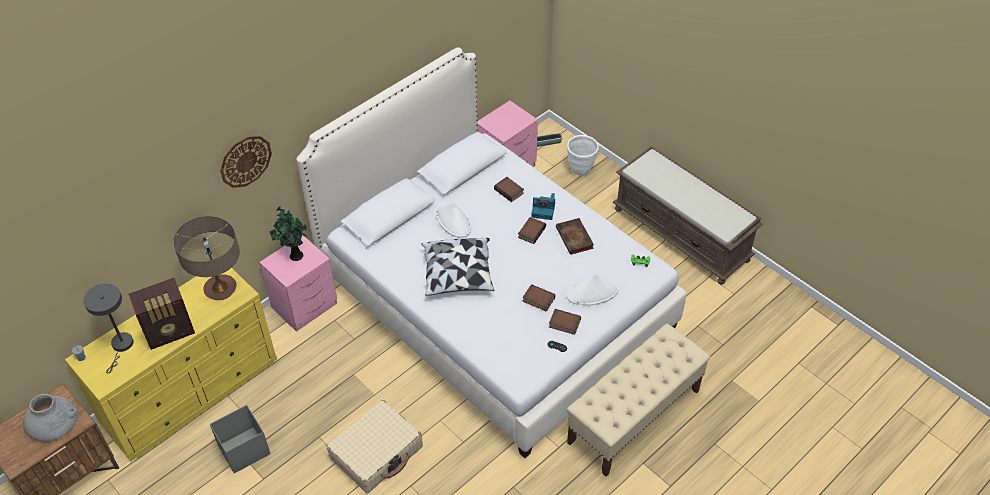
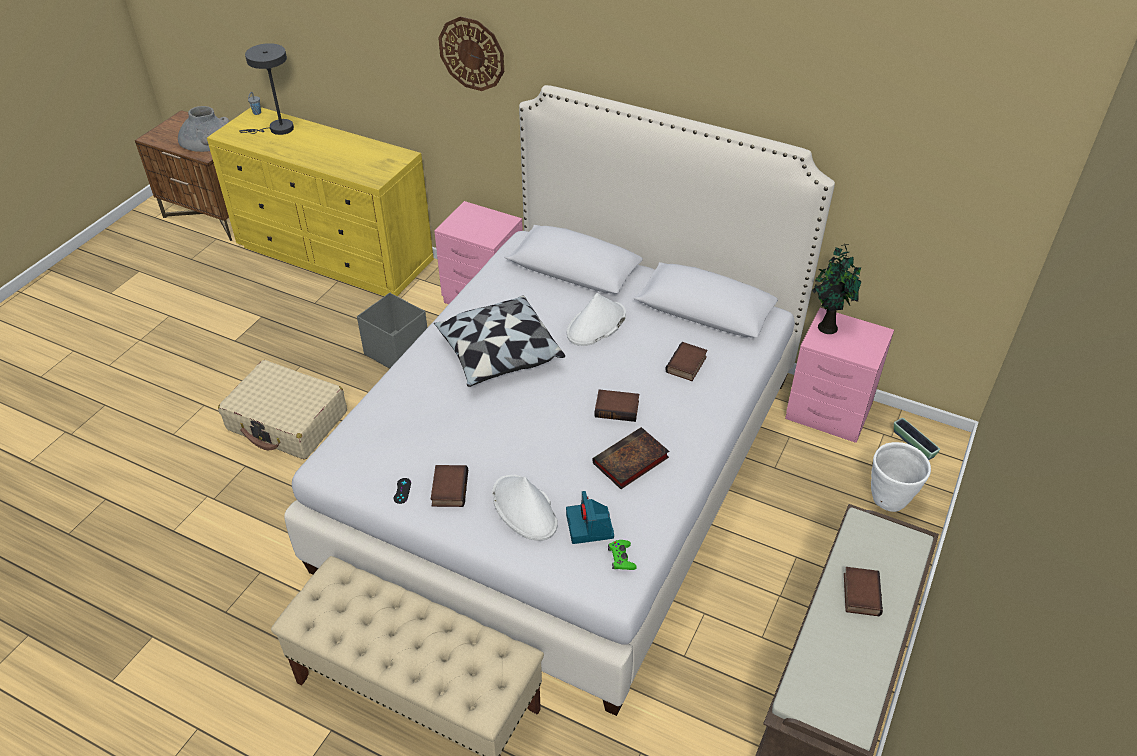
camera: 70 degrees right, 5 degrees down
(170, 332) = (305, 151): radio -> none
(220, 289) = (375, 163): table lamp -> none
(243, 450) = (269, 314): grey storage box -> grey storage box (397, 351)
(295, 255) = (485, 222): potted plant -> potted plant (826, 326)
(537, 300) = (483, 446): book -> book (859, 593)
(544, 210) = (670, 411): camera -> camera (590, 527)

